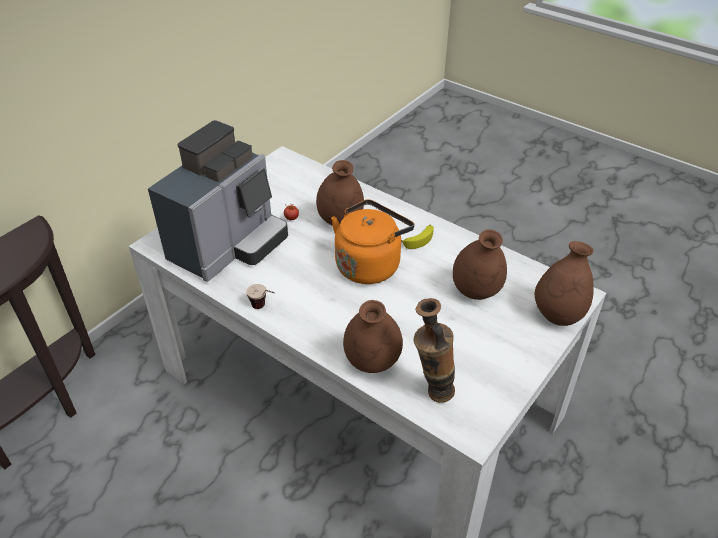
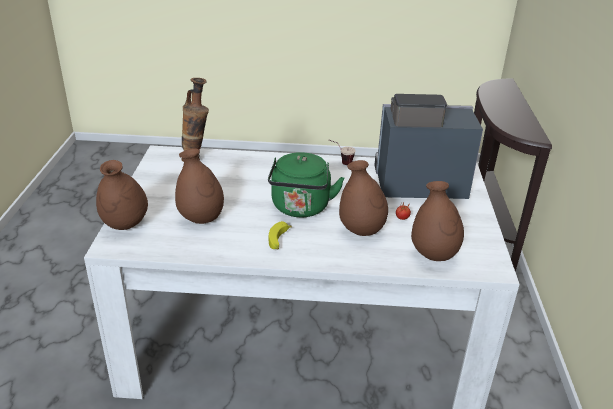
camera: 145 degrees right, 10 degrees down
(229, 245) = (416, 184): coffee machine -> coffee machine turned 90 degrees clockwise
(370, 264) = (300, 208): orange kettle -> green kettle
(372, 362) = (244, 161): brown vase -> brown vase (433, 255)

